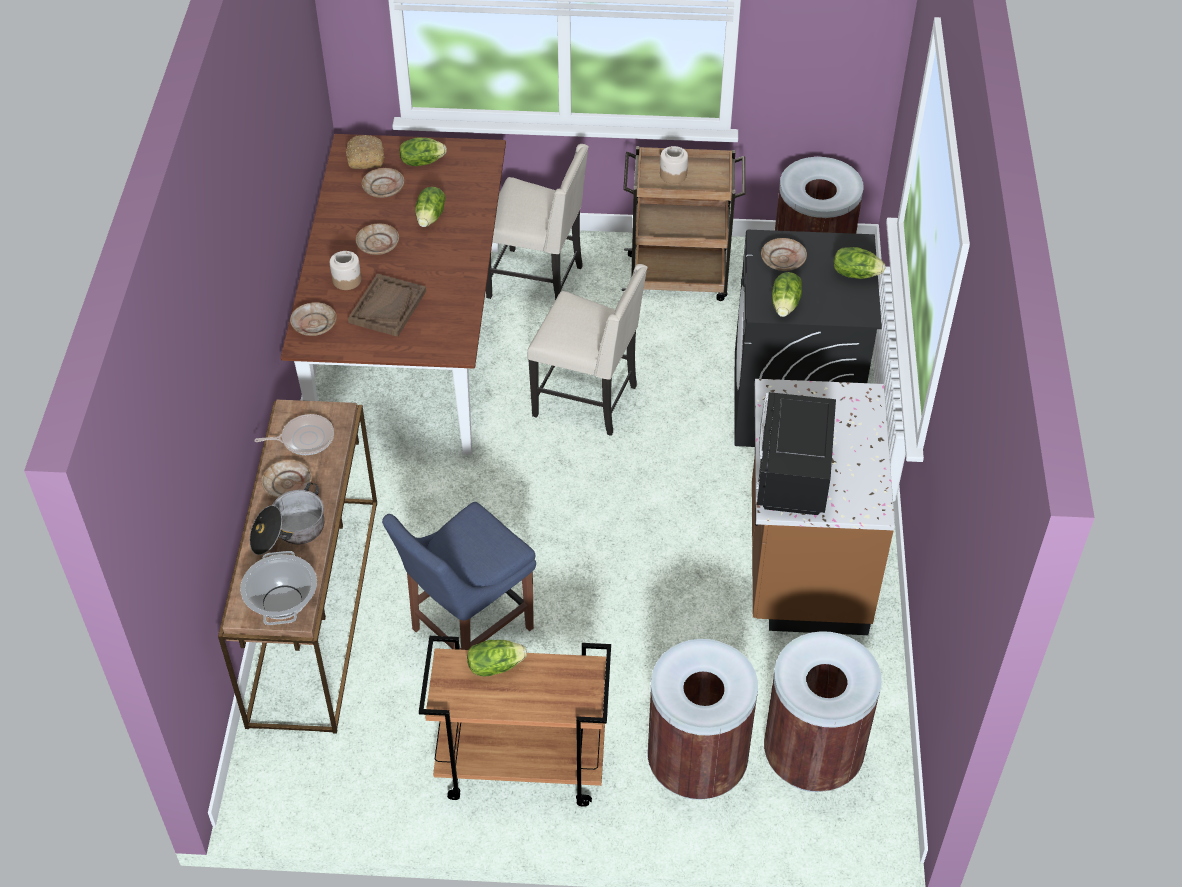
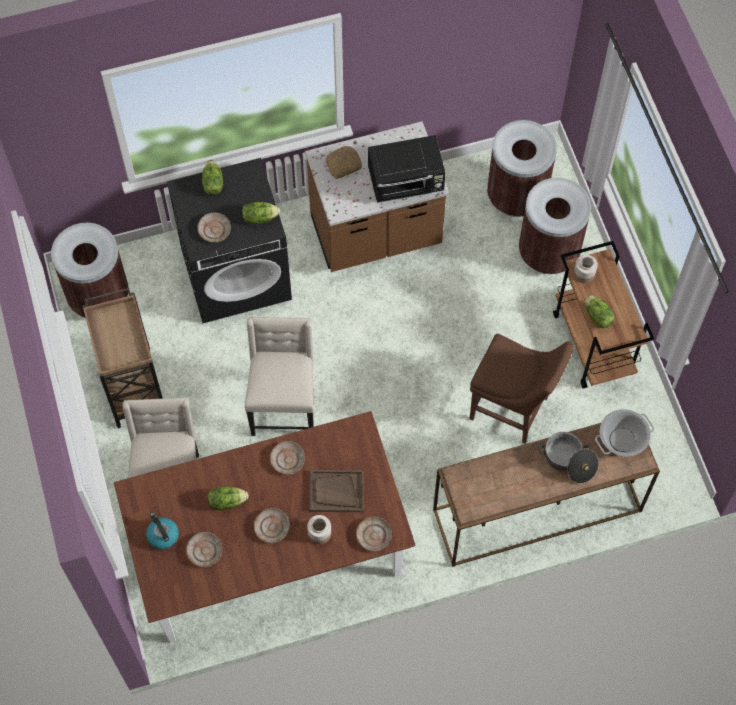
camera: 110 degrees left, 15 degrees up
(288, 485) = (531, 480): beige plate -> beige plate (288, 460)
(305, 439) = (488, 487): frying pan -> none
(365, 157) = (172, 582): bread -> bread (343, 165)
(422, 161) = (162, 535): lettuce -> kettle
(467, 631) = (512, 410): blue chair -> brown chair
(673, 174) = (119, 345): jar -> jar (584, 274)

